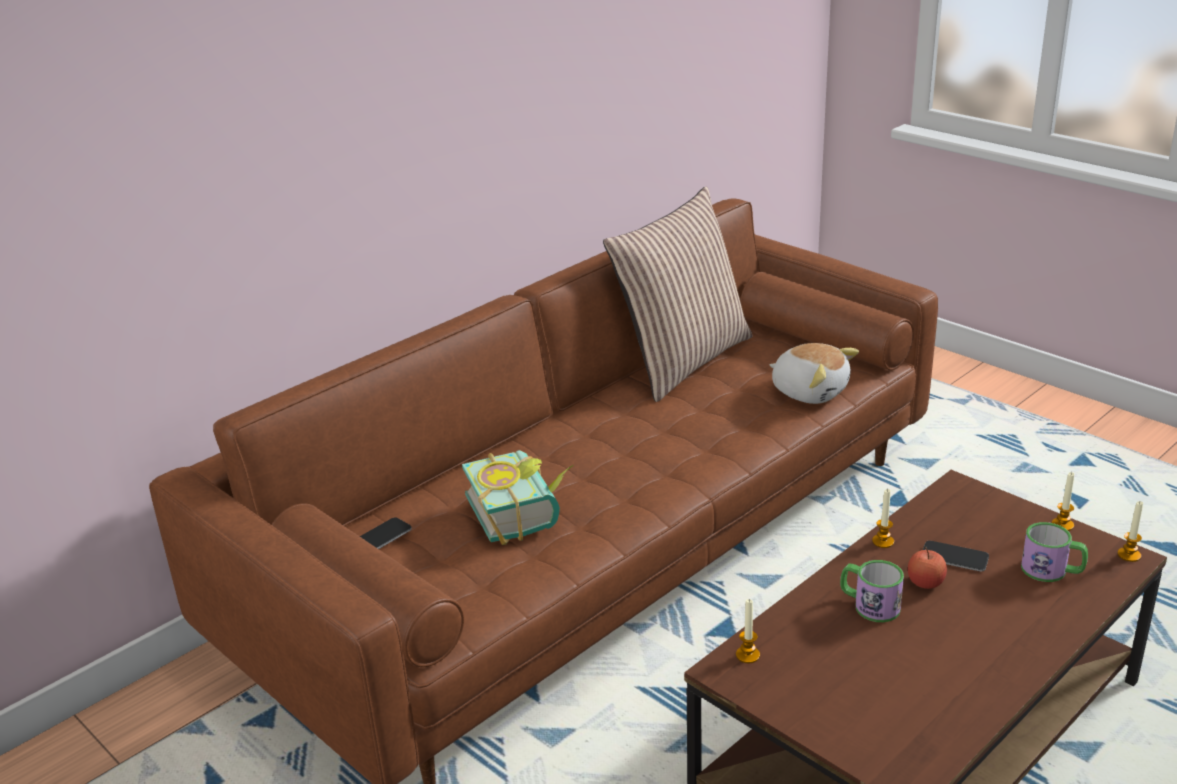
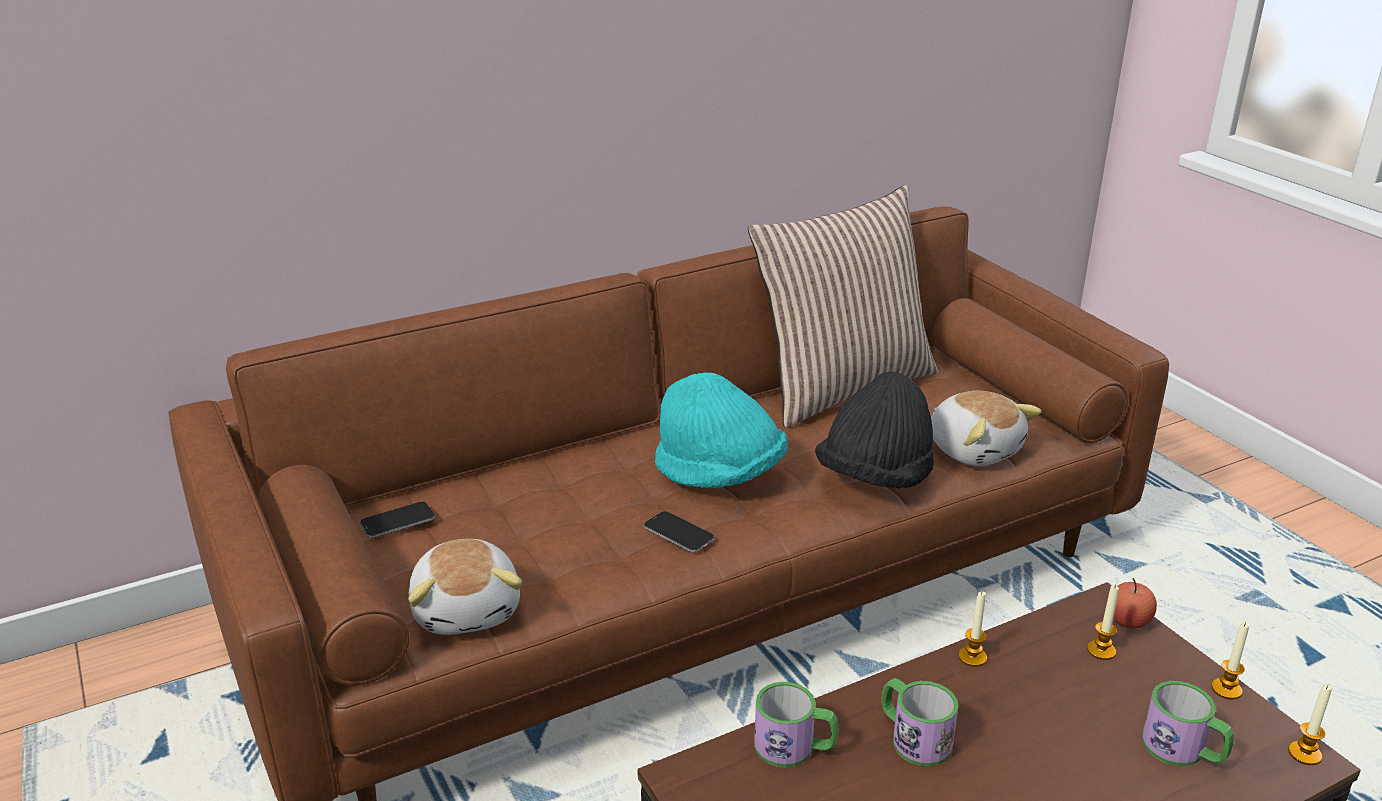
camera: 15 degrees right, 0 degrees up
(484, 591) = (468, 609): none -> plush toy
(522, 512) = (563, 526): book -> none
(625, 448) = (720, 474): none -> turquoise hat
(747, 427) = (875, 477): none -> black hat
(747, 655) = (725, 766): candle -> candle (1101, 650)
(790, 631) = (795, 747): none -> mug
(925, 583) = (1001, 725): apple -> apple (1128, 621)
(954, 557) = (1057, 700): phone -> phone (678, 533)

